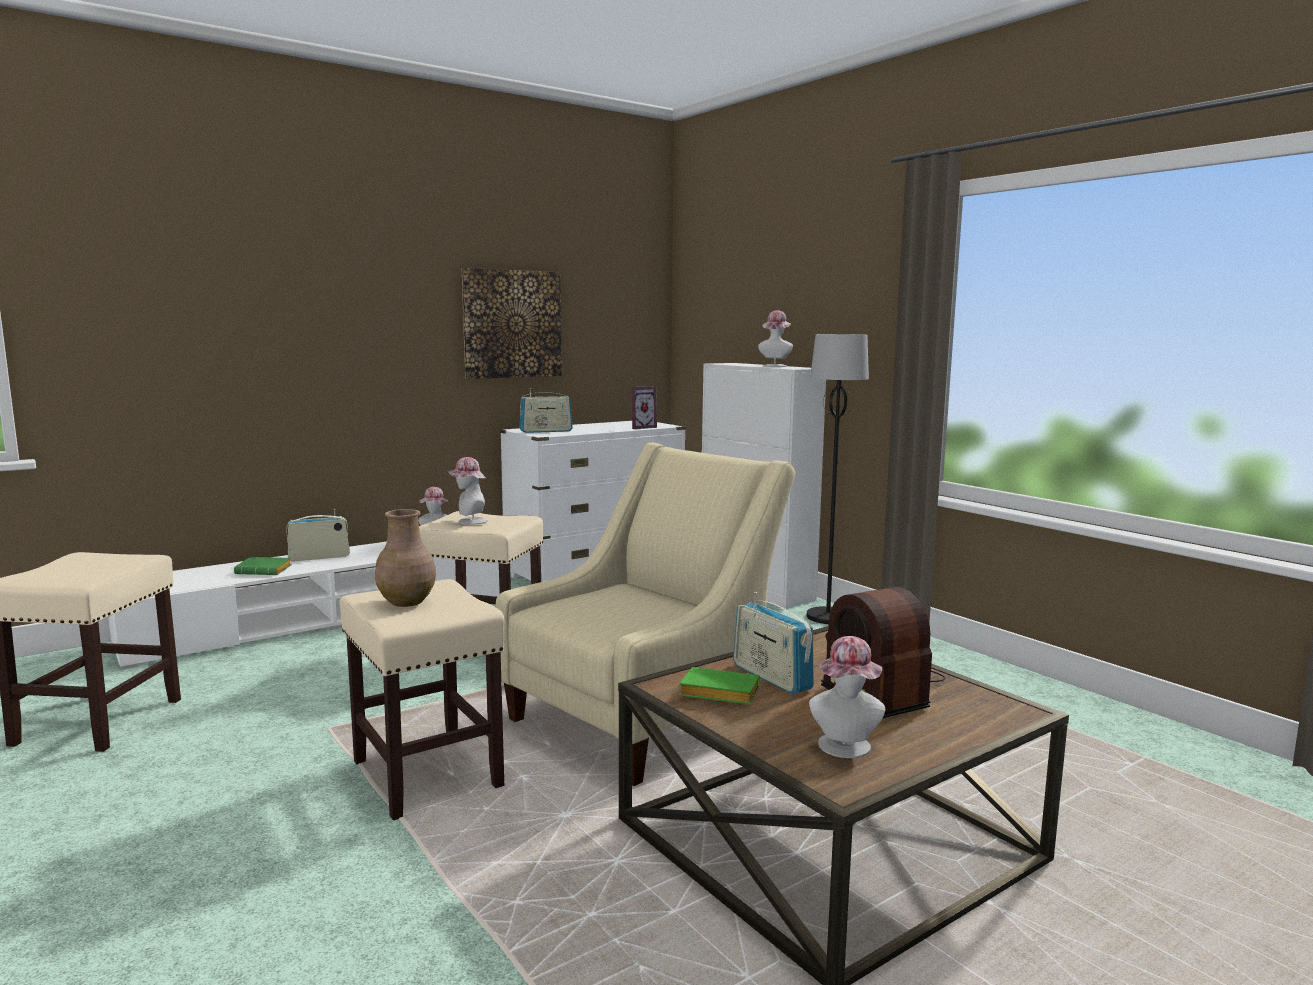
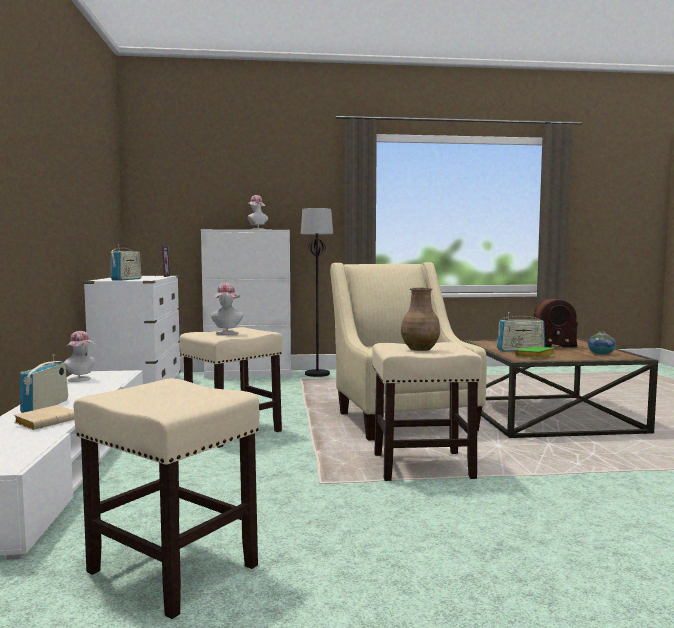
camera: 60 degrees left, 5 degrees down
(265, 571) = (46, 422): green book -> beige book
(512, 324) = (79, 191): picture -> none
(845, 749) = (601, 353): hat -> vase

